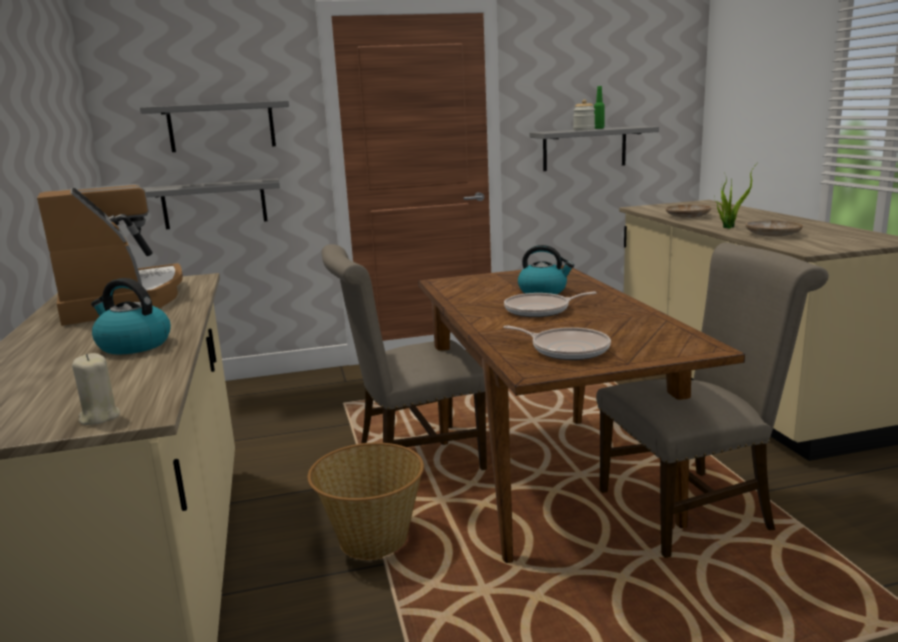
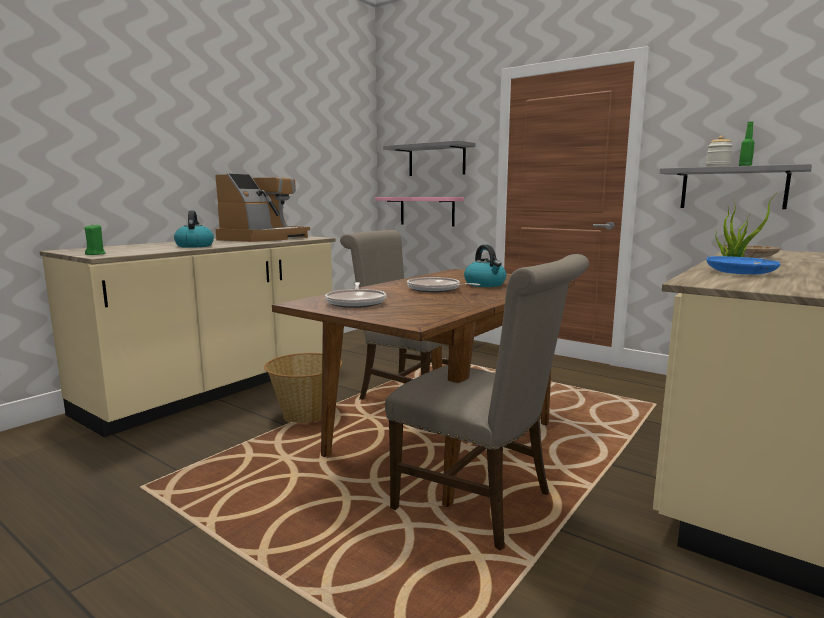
camera: 50 degrees right, 5 degrees down
(99, 417) = (96, 254): beige candle -> green candle
(214, 204) = (427, 211): grey shelf -> pink shelf
(772, 234) = (740, 272): beige plate -> blue plate

